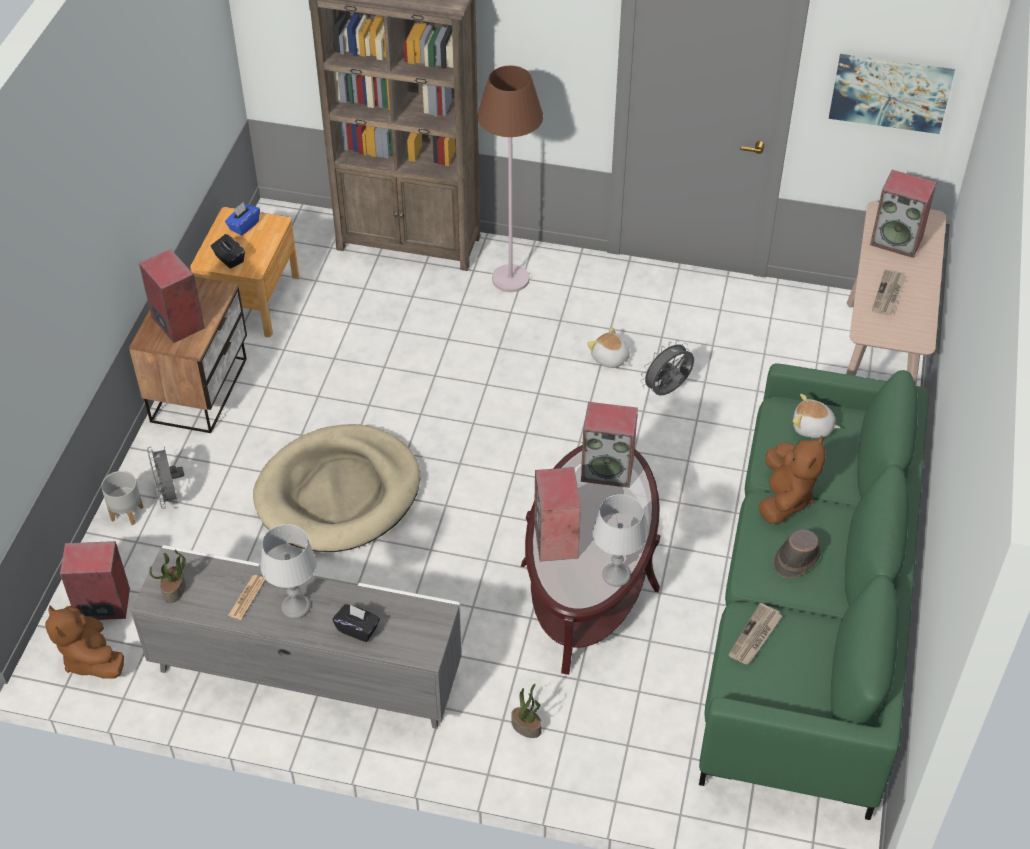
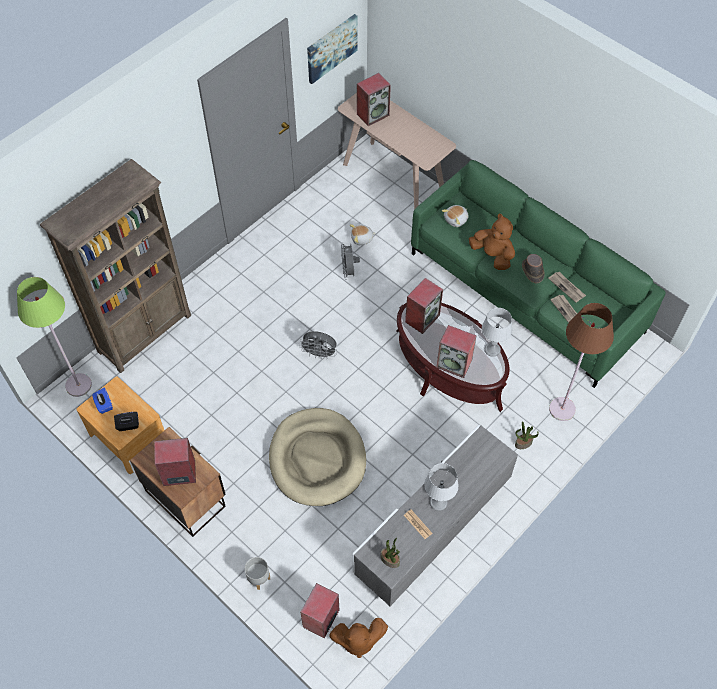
camera: 60 degrees left, 10 degrees up
(170, 496) = (261, 549): grey fan -> grey fan (319, 354)
(293, 223) = (78, 385): none -> green floor lamp
(357, 629) = (470, 479): black tissue box -> none
(511, 279) = (214, 298): brown floor lamp -> brown floor lamp (562, 409)
(610, 359) = (308, 284): plush toy -> plush toy (362, 239)
(889, 294) = (407, 138): newspaper -> newspaper (567, 287)

